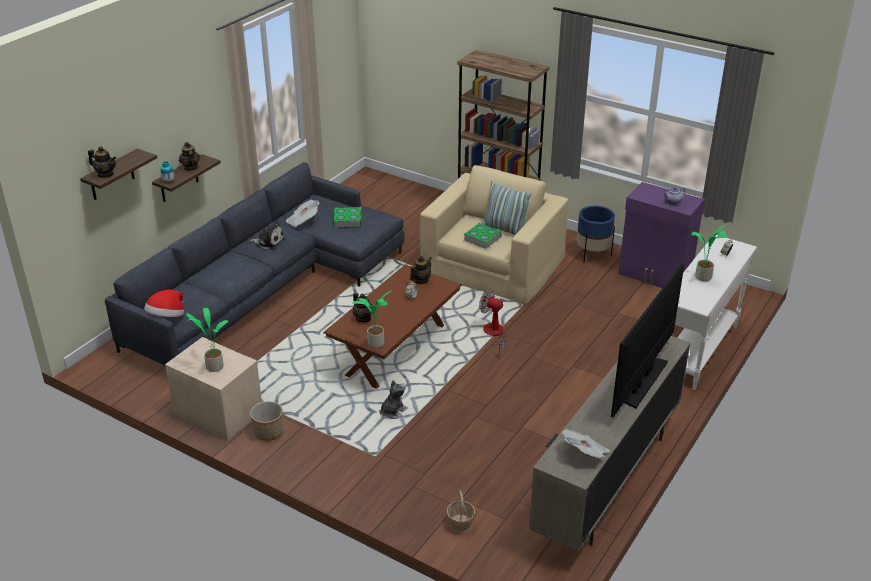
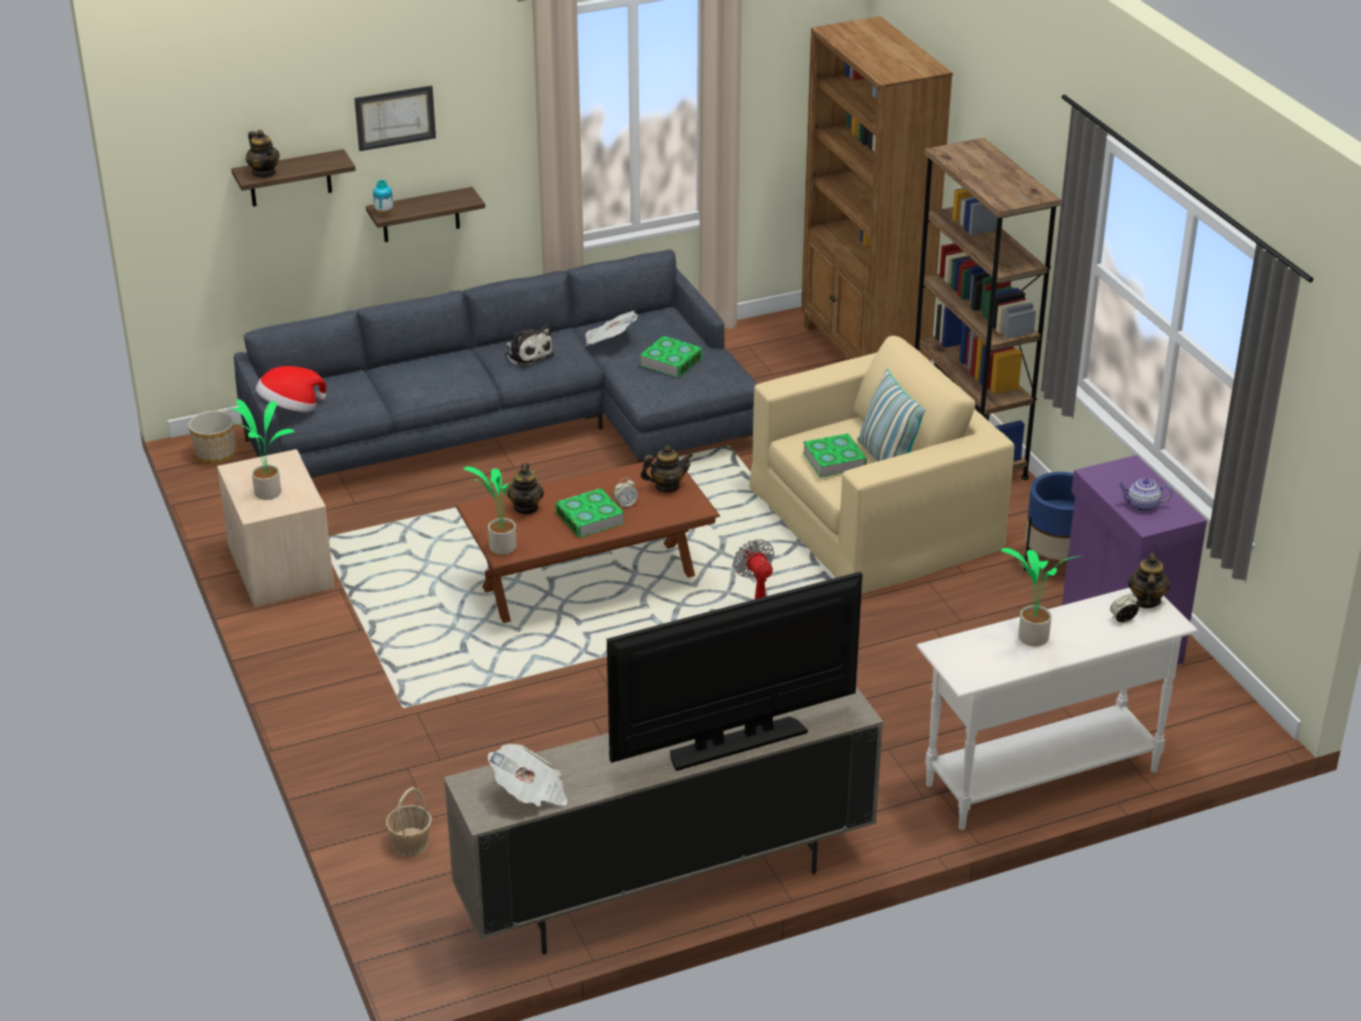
camera: 35 degrees right, 0 degrees up
(160, 120) = (395, 117): none -> picture
(190, 167) = (434, 202): teapot -> teapot (1146, 601)
(268, 432) = (310, 618): planter -> planter (215, 454)
(393, 411) = (490, 662): plush toy -> none
(399, 191) = (864, 352): none -> brown bookcase
(402, 310) = (589, 518): none -> book

